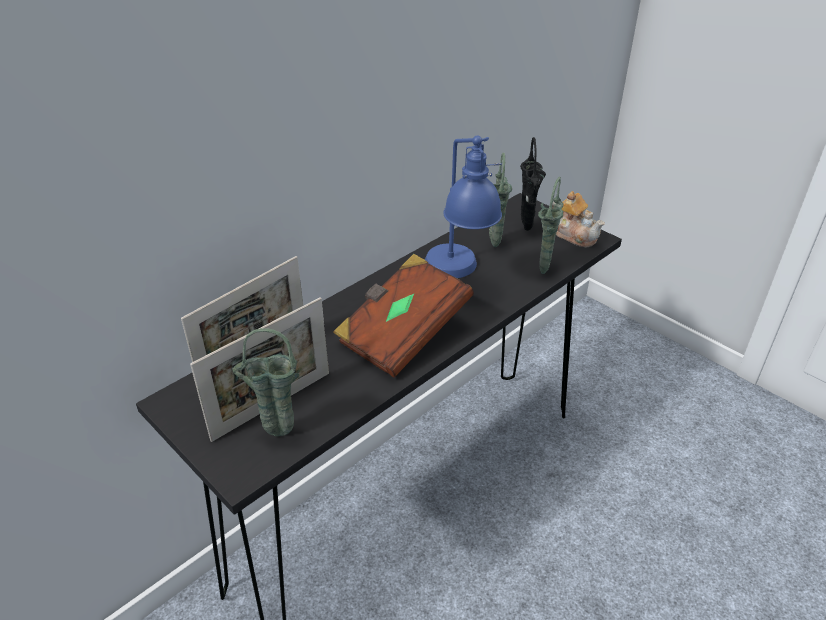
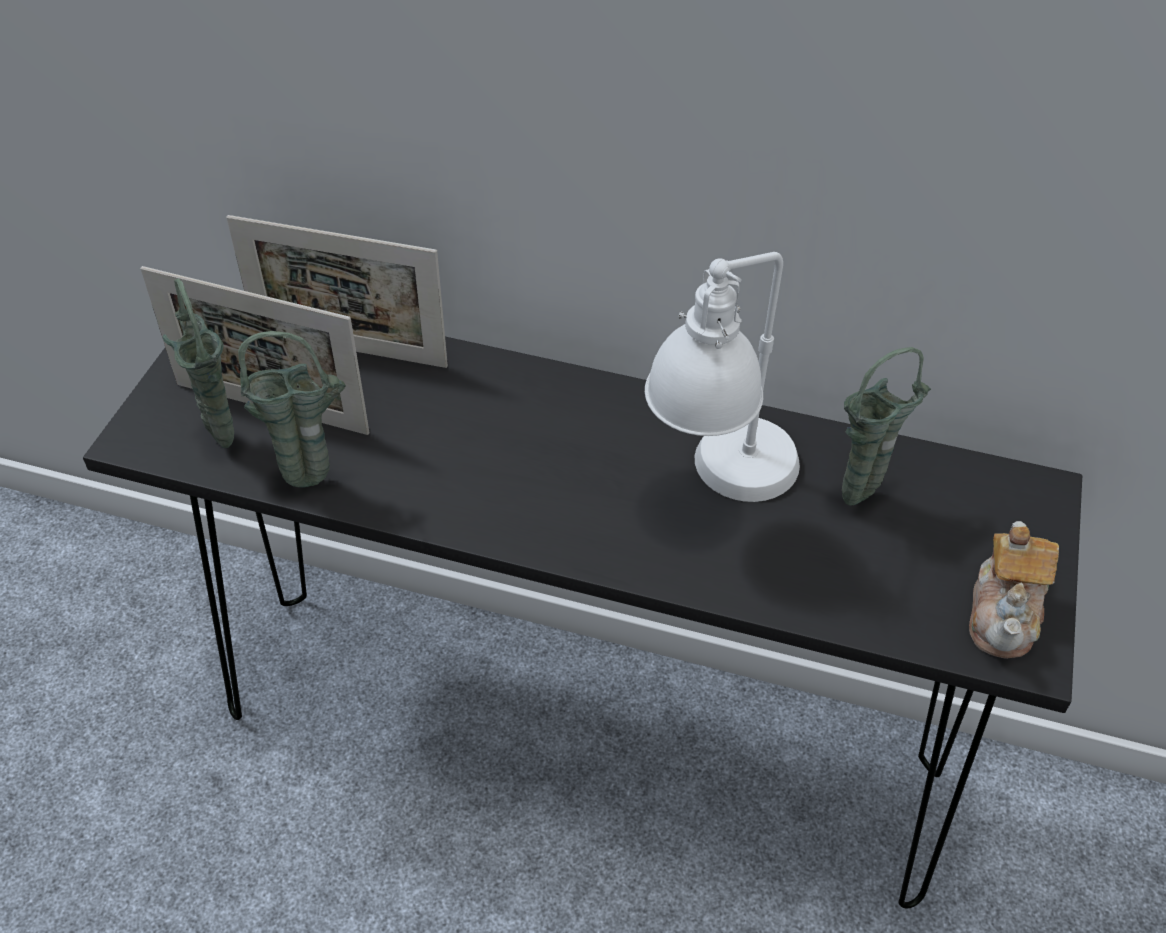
camera: 60 degrees right, 10 degrees up
(402, 333) = (511, 477): brown book -> none
(460, 276) = (719, 489): blue table lamp -> white table lamp
(526, 230) = (951, 531): black vase -> none
(543, 269) = (839, 602): green vase -> green vase (314, 483)

